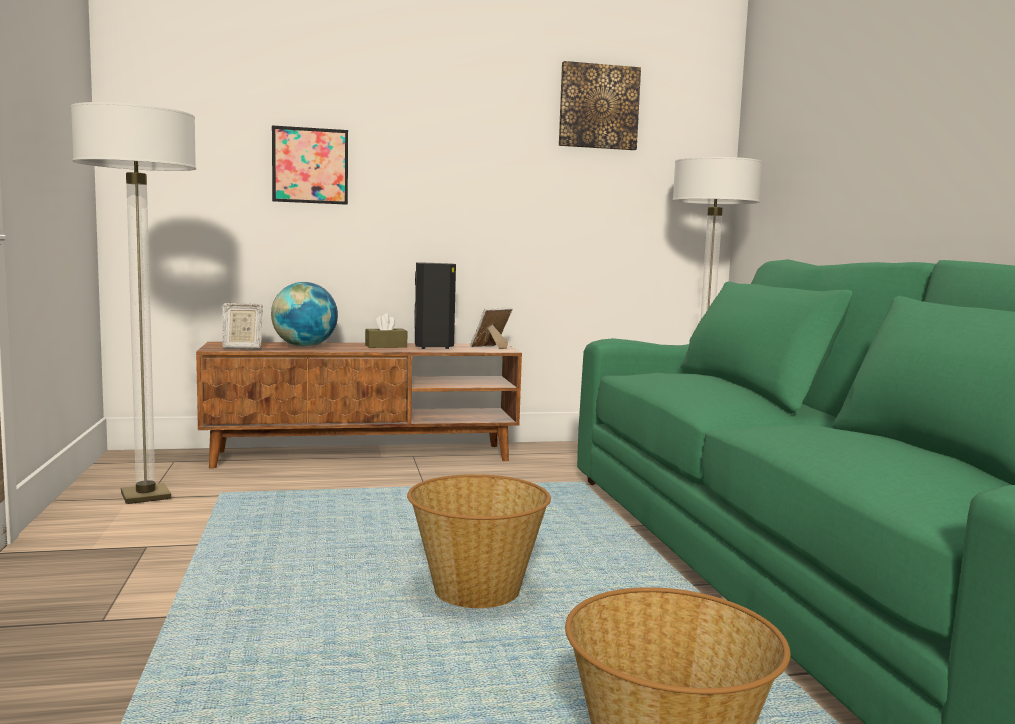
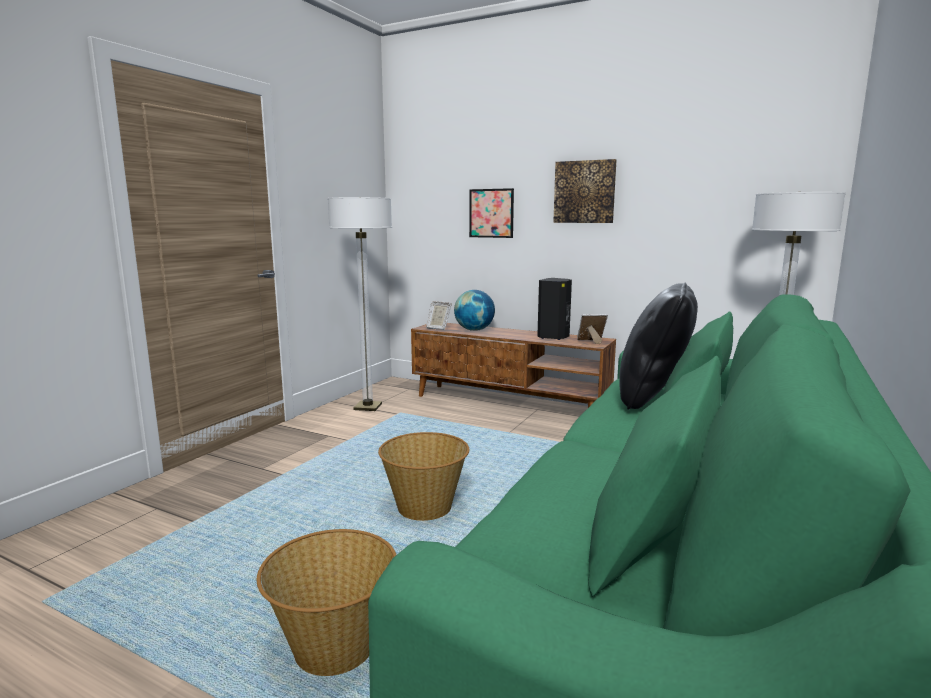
camera: 40 degrees right, 5 degrees up
(386, 346) = (523, 334): brown tissue box -> none
(598, 107) = (703, 151): picture -> picture (584, 192)
(712, 380) = (653, 397): none -> black pillow

